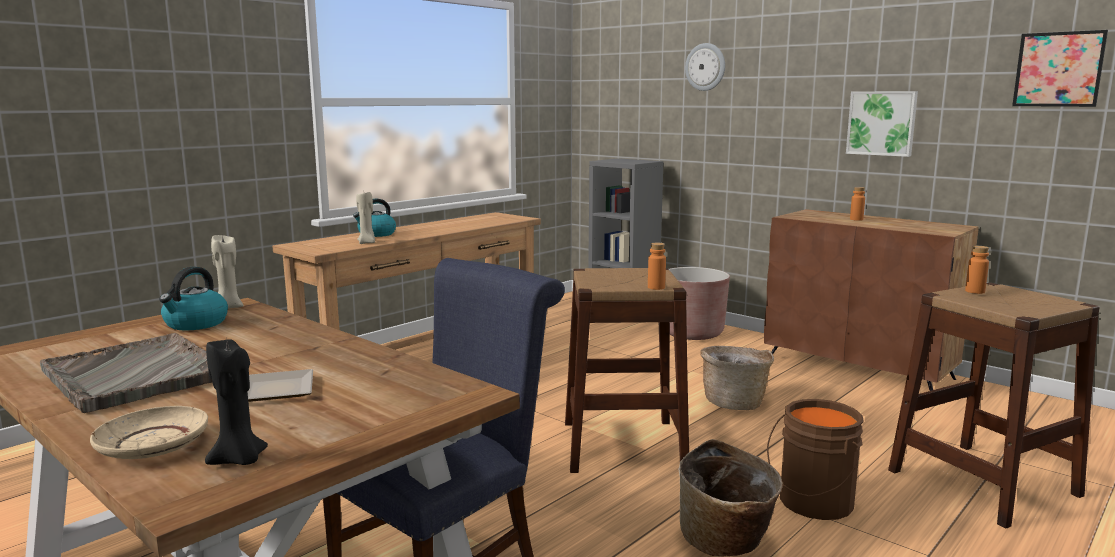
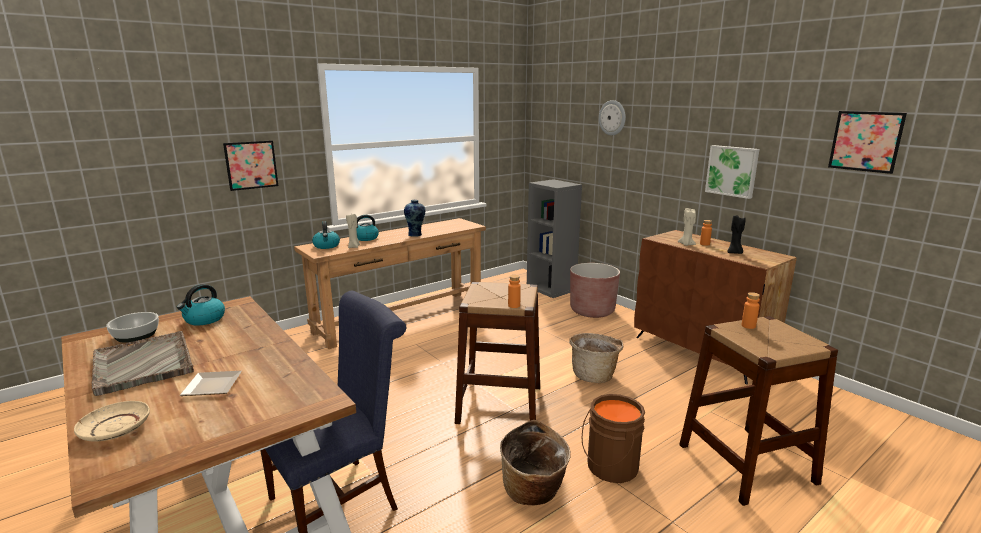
camera: 10 degrees right, 5 degrees up
(94, 345) = (136, 335): none -> bowl
(207, 121) = (251, 165): none -> picture
(228, 307) = (232, 305): beige candle -> beige candle (686, 244)
(239, 460) = (153, 447): black candle -> black candle (734, 253)
(324, 243) = (326, 246): none -> kettle
(448, 229) = (415, 235): none -> vase

